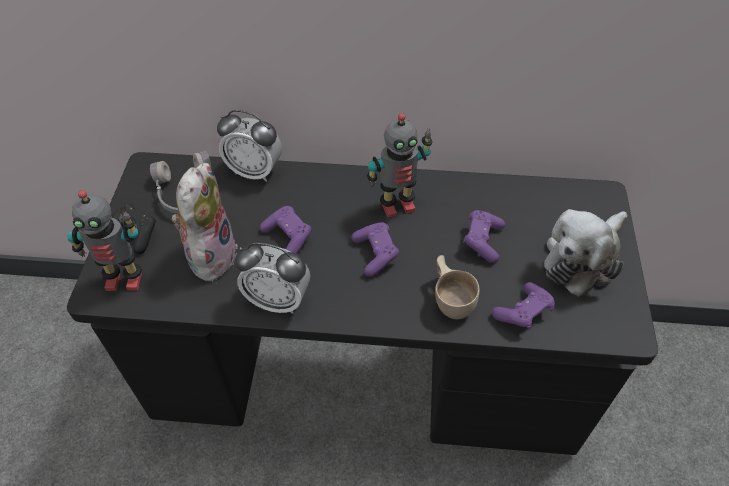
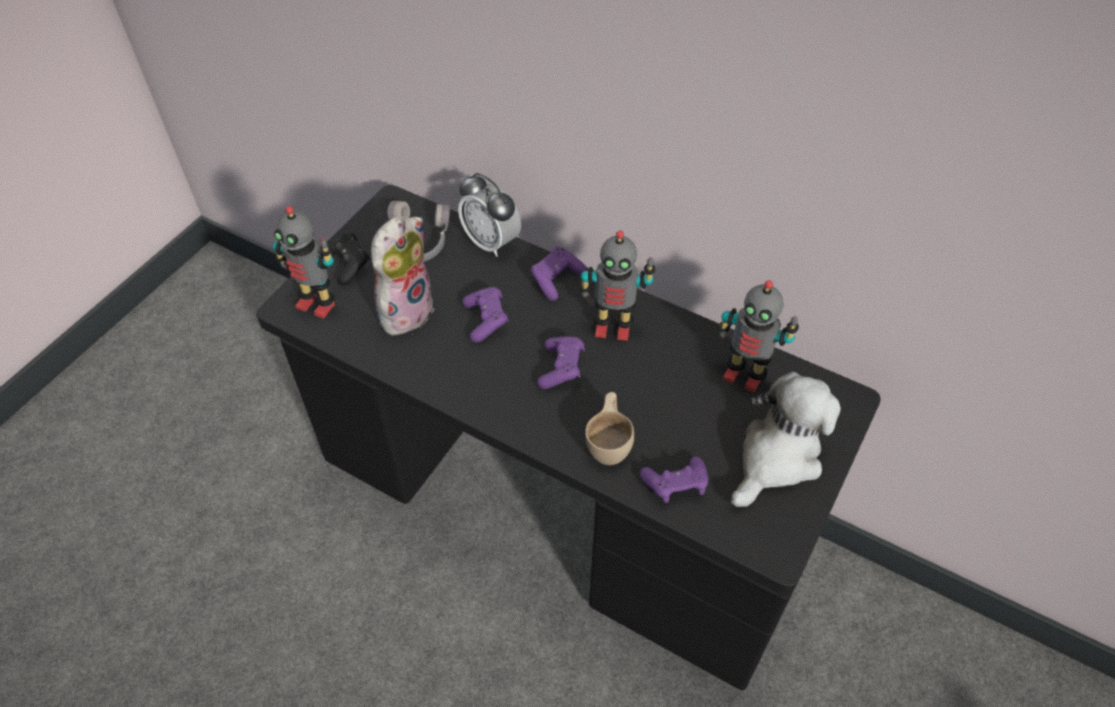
camera: 25 degrees right, 0 degrees up
(278, 300) = (442, 377): alarm clock -> none
(482, 241) = (679, 397): purple game controller -> purple game controller (556, 279)
(519, 205) = (744, 375): none -> toy robot
(582, 259) = (777, 457): plush toy -> plush toy turned 150 degrees clockwise

